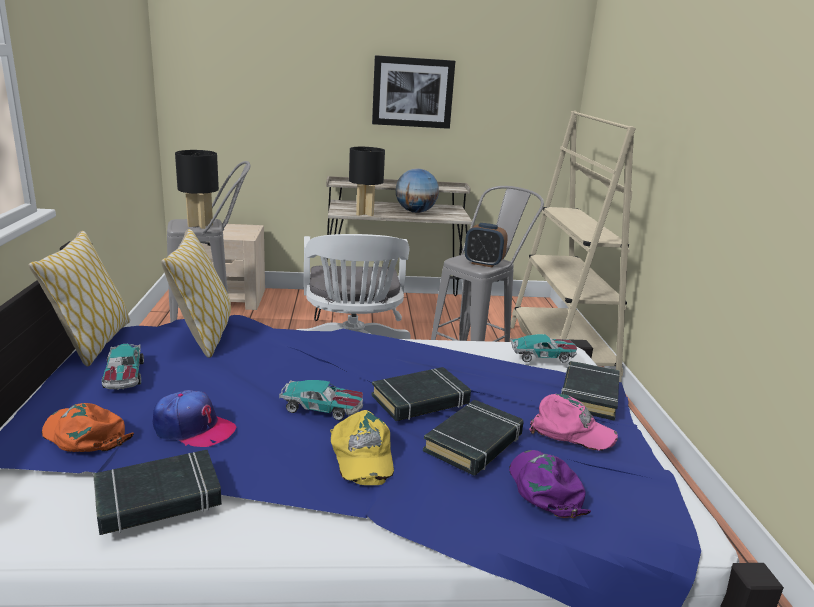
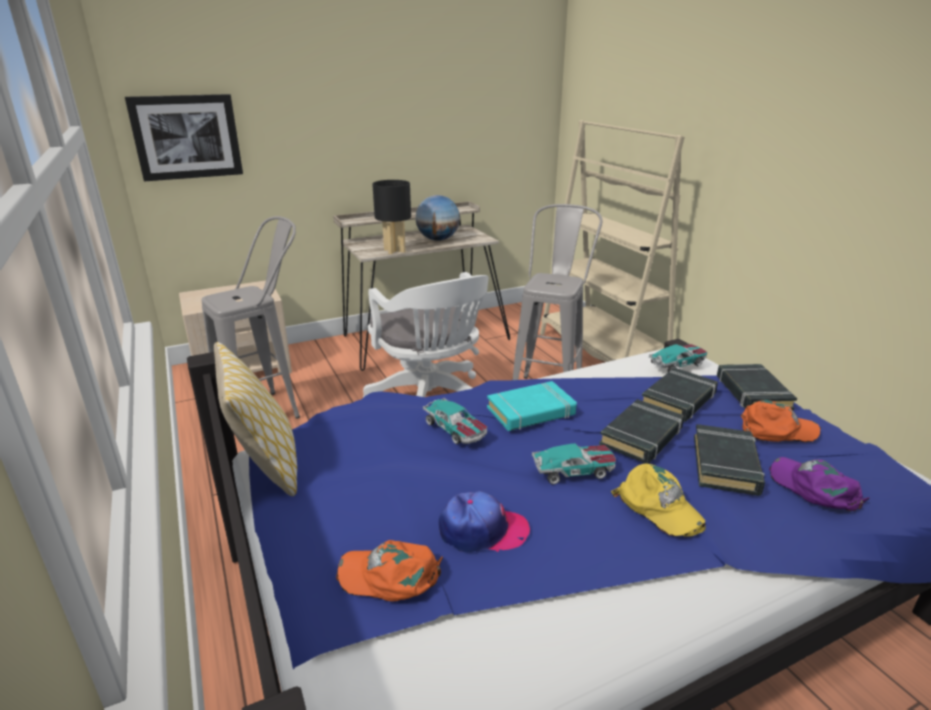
camera: 20 degrees left, 5 degrees up
(124, 376) = (348, 495): toy car -> toy car (455, 429)
(158, 499) = (540, 617): black book -> black book (679, 399)
(200, 225) = (244, 298): black table lamp -> none
(203, 336) = (373, 426): pillow -> none
(343, 357) = (531, 411): none -> turquoise book
(412, 92) = (408, 115): picture -> picture (187, 137)
(483, 263) = (560, 284): alarm clock -> none
(571, 431) = (777, 430): pink cap -> orange cap

